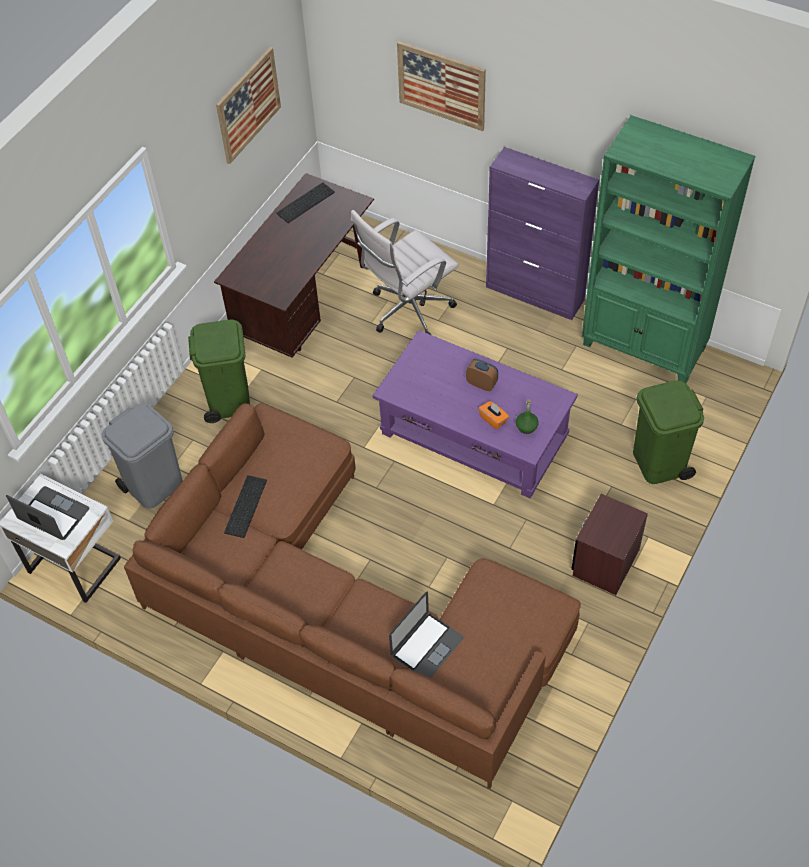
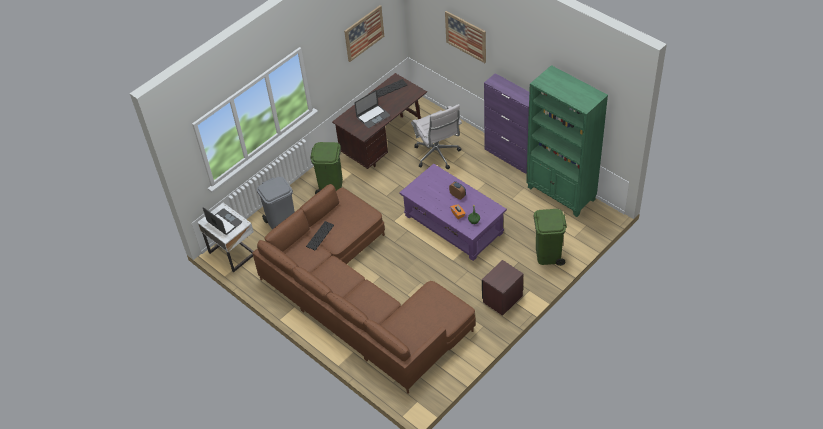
camera: 15 degrees right, 5 degrees down
(407, 312) = (438, 156): white office chair -> white office chair turned 90 degrees counterclockwise
(427, 646) = (390, 316): laptop -> laptop (373, 116)

